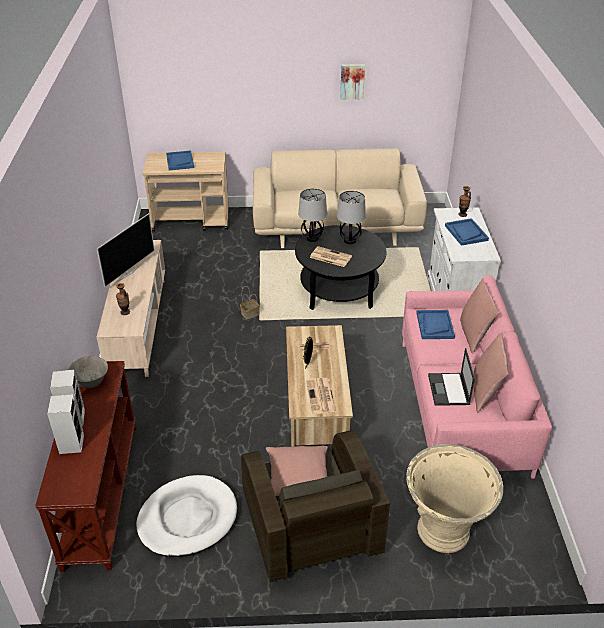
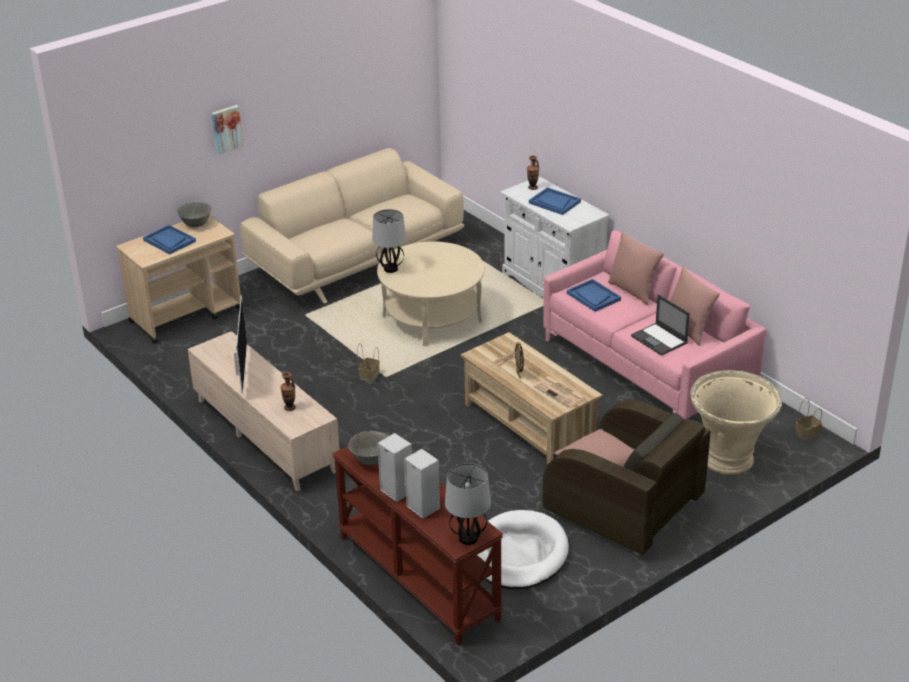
camera: 35 degrees left, 5 degrees down
(209, 156) = (195, 224): none -> grey bowl
(330, 257) = (429, 278): newspaper -> none
(339, 290) = (432, 318): black coffee table -> beige coffee table
(350, 241) = (430, 257): table lamp -> table lamp (468, 538)
(352, 81) = (332, 84): picture -> picture (226, 129)
(542, 548) = (807, 435): none -> basket

